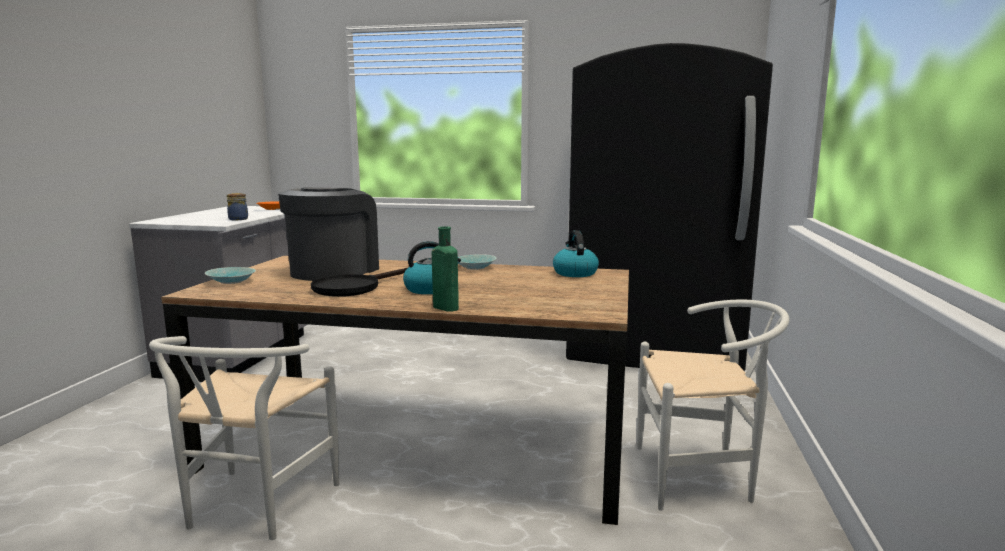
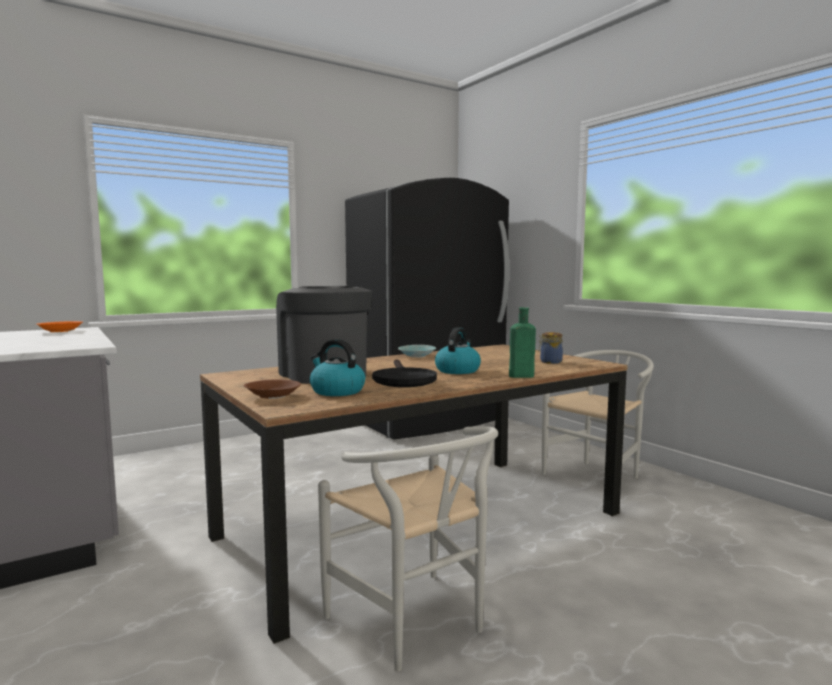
camera: 45 degrees left, 5 degrees down
(232, 281) = (272, 396): turquoise bowl -> brown bowl
(238, 219) = (84, 341): jar -> jar (550, 362)
(574, 273) = (488, 349): kettle -> kettle (336, 391)

